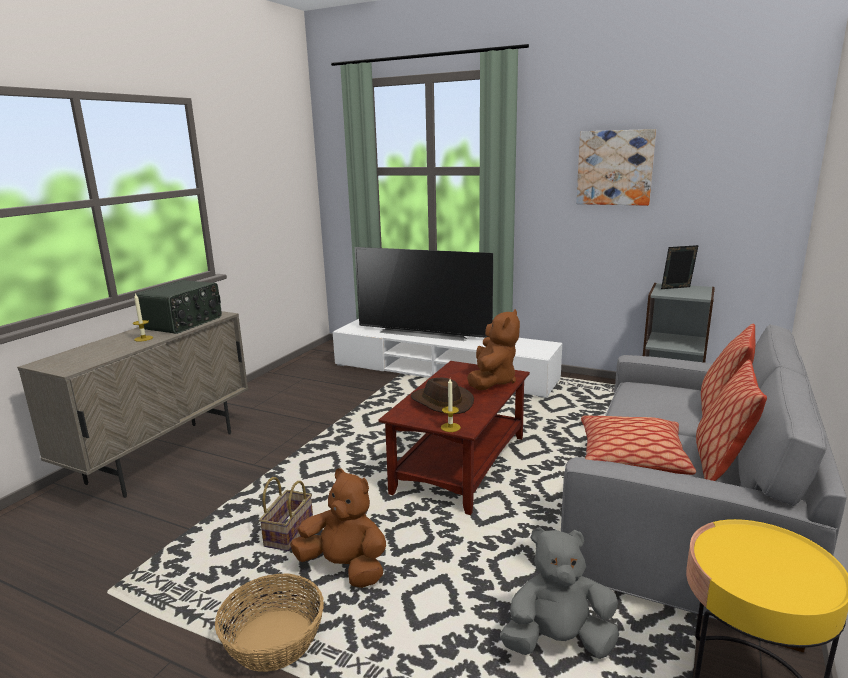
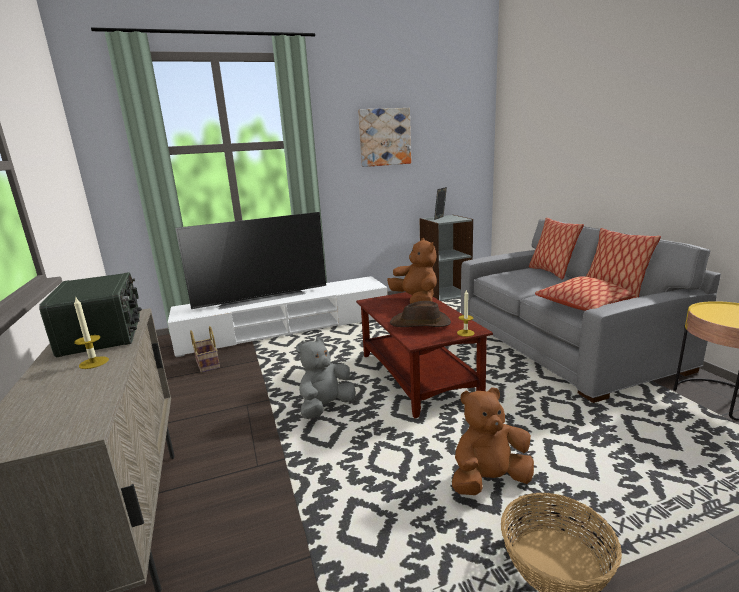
camera: 45 degrees left, 0 degrees up
(289, 532) = (402, 489): basket -> basket (206, 364)
(558, 641) = (648, 431): grey plush toy -> grey plush toy (326, 407)

